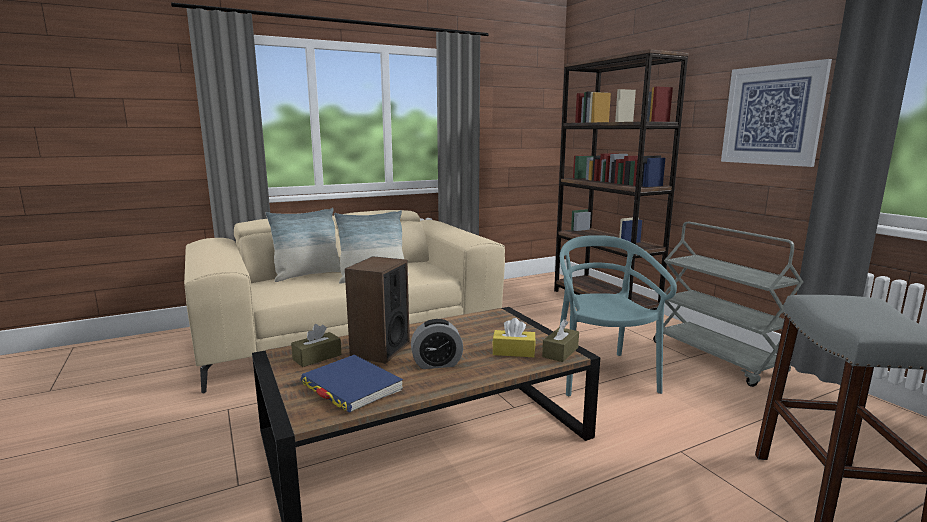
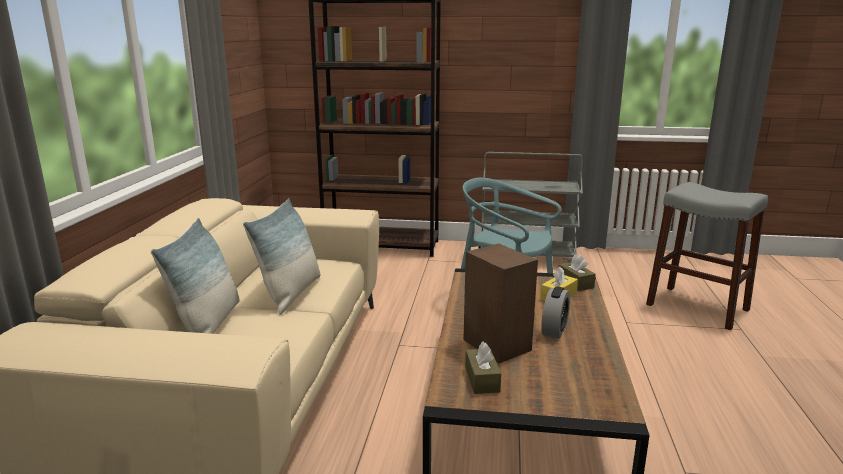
camera: 55 degrees left, 5 degrees up
(351, 387) = (570, 377): blue book -> none
(772, 115) = (525, 56): picture -> none

